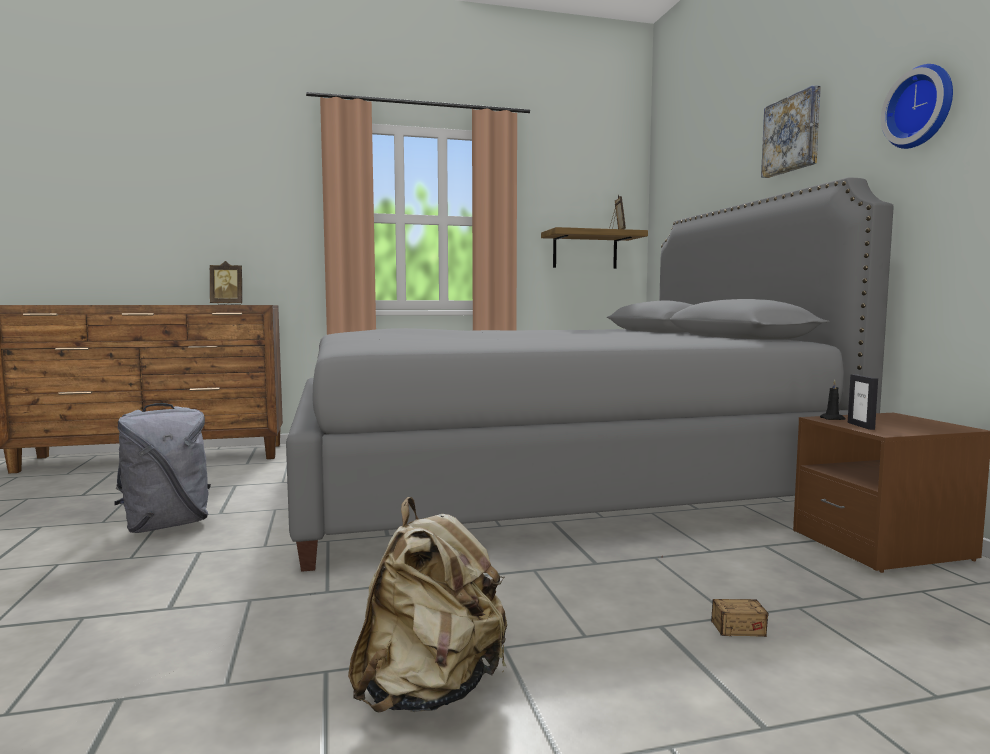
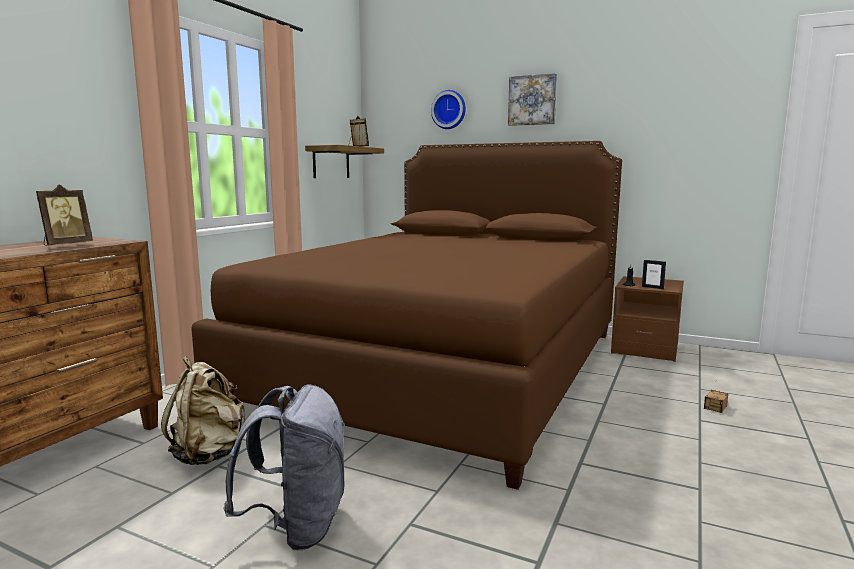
camera: 50 degrees left, 5 degrees up
(430, 690) = (741, 496): beige backpack -> beige backpack (209, 454)
(545, 483) = (444, 367): grey bed -> brown bed
(921, 107) = (634, 106): wall clock -> wall clock (449, 110)

